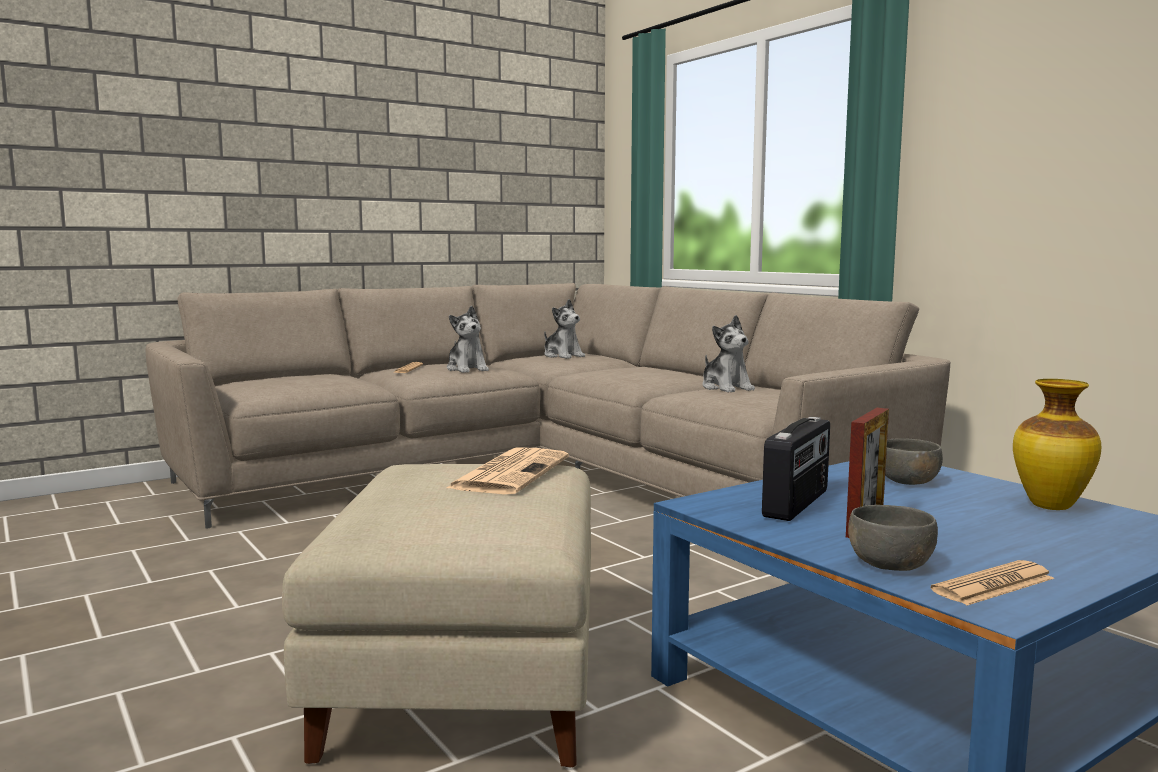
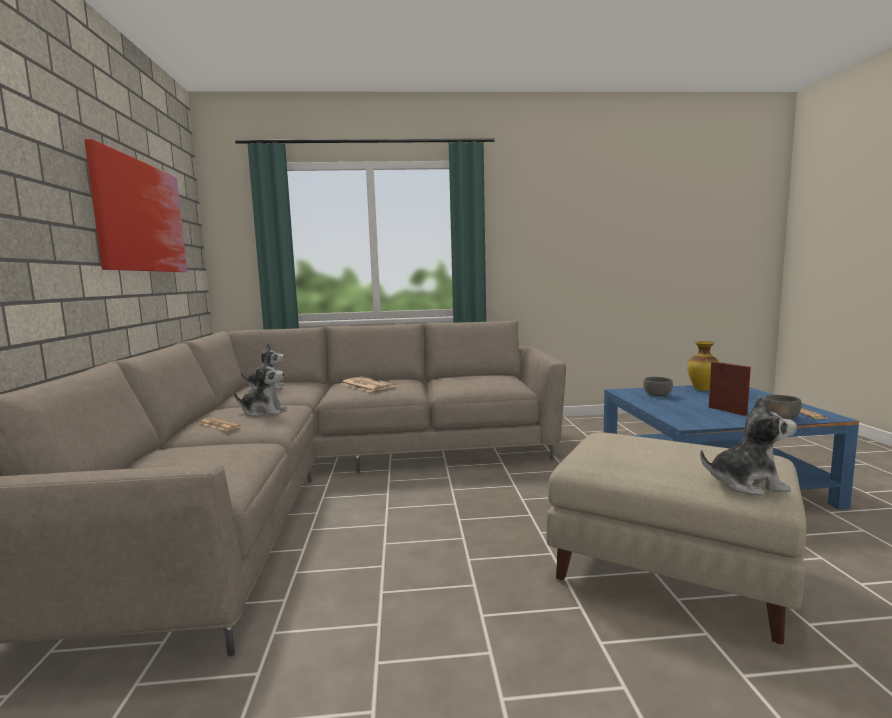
camera: 60 degrees left, 0 degrees up
(464, 149) = (140, 217): none -> picture
(510, 472) = (629, 442): newspaper -> newspaper (366, 385)
(726, 388) = (450, 381): plush toy -> plush toy (746, 484)
(797, 504) = (690, 412): radio -> none

